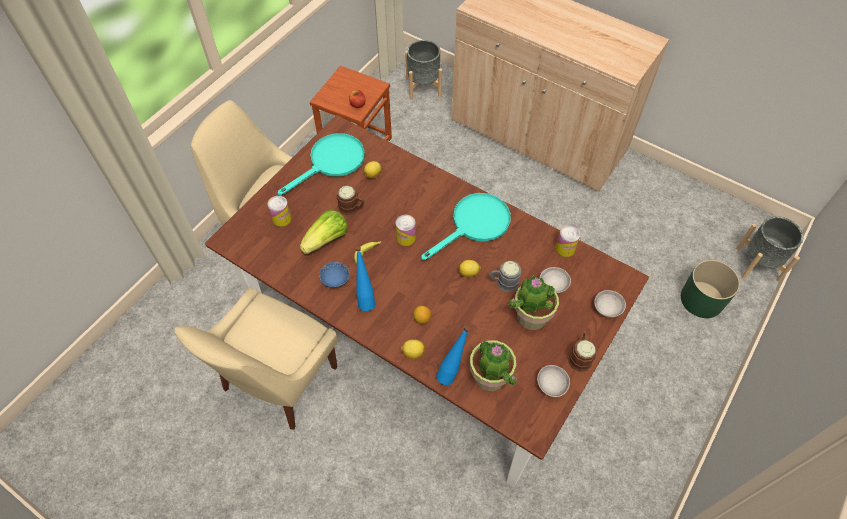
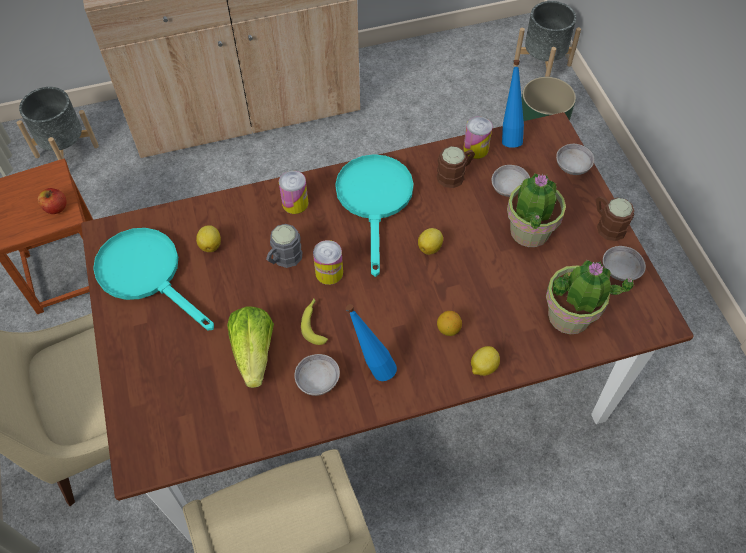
camera: 50 degrees left, 0 degrees up
(281, 218) = (172, 381): can -> can (295, 203)
(331, 163) = (147, 274): turquoise frying pan -> turquoise frying pan turned 45 degrees counterclockwise
(335, 279) = (318, 380): blue bowl -> grey bowl
(352, 208) = (236, 297): brown mug -> brown mug (455, 175)
(452, 371) = (536, 346): blue bottle -> blue bottle (509, 136)
(503, 282) = (469, 226): grey mug -> grey mug (283, 259)

